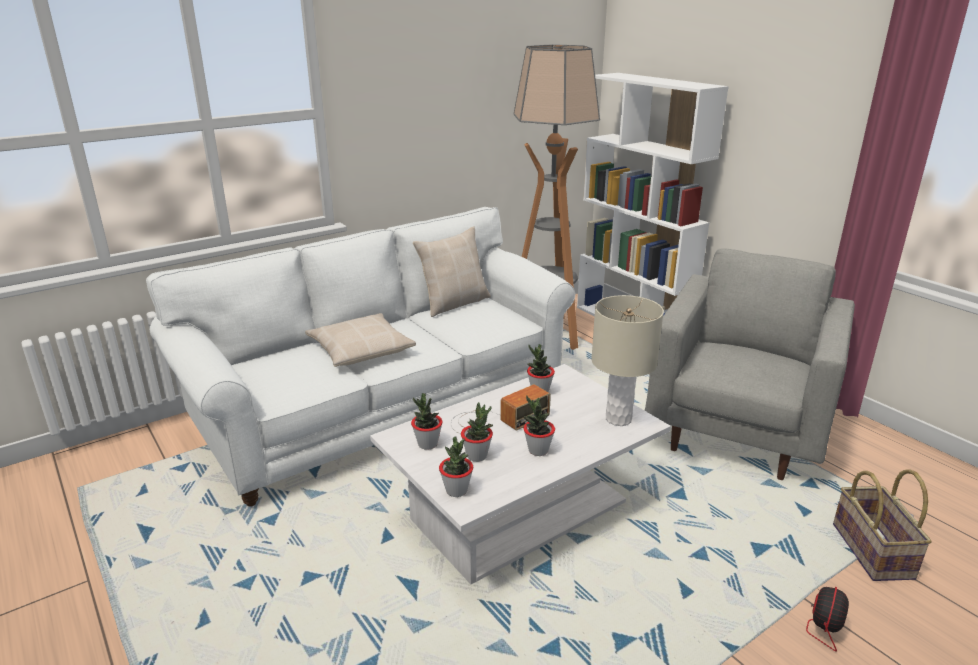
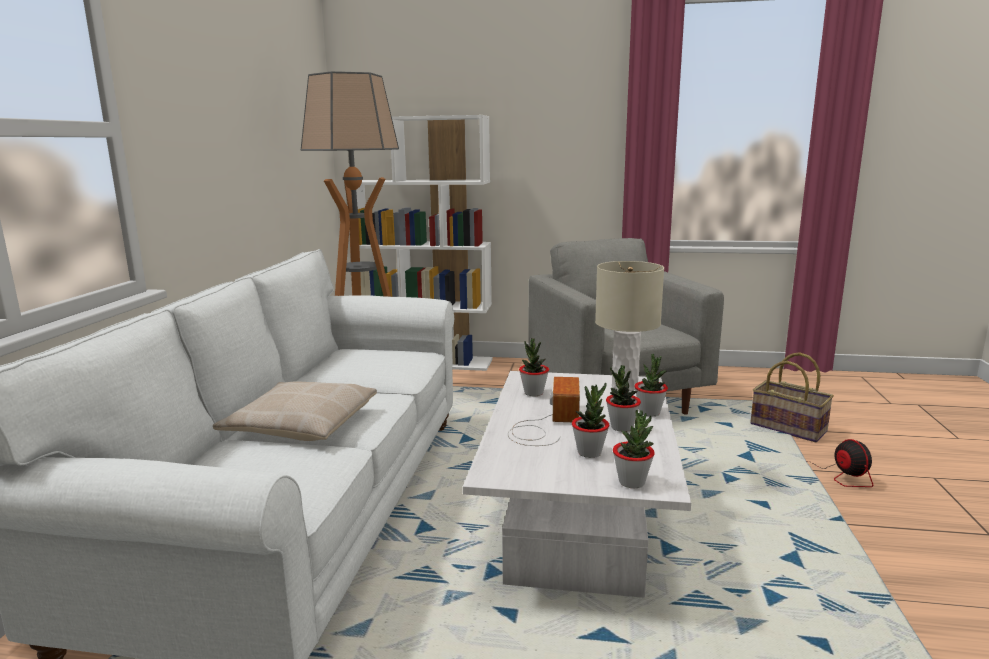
camera: 45 degrees left, 10 degrees down
(427, 444) = (532, 465): potted plant -> potted plant (649, 412)
(454, 303) = (329, 359): beige pillow -> none

